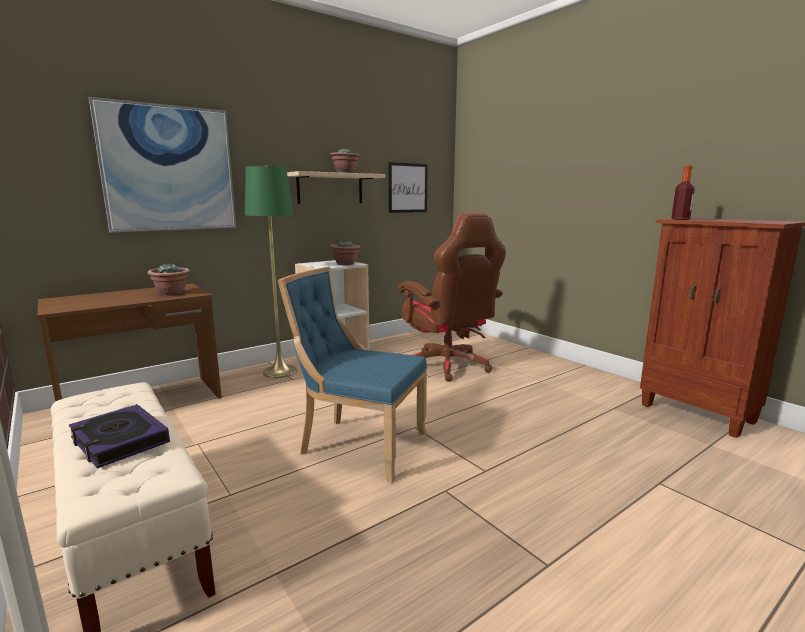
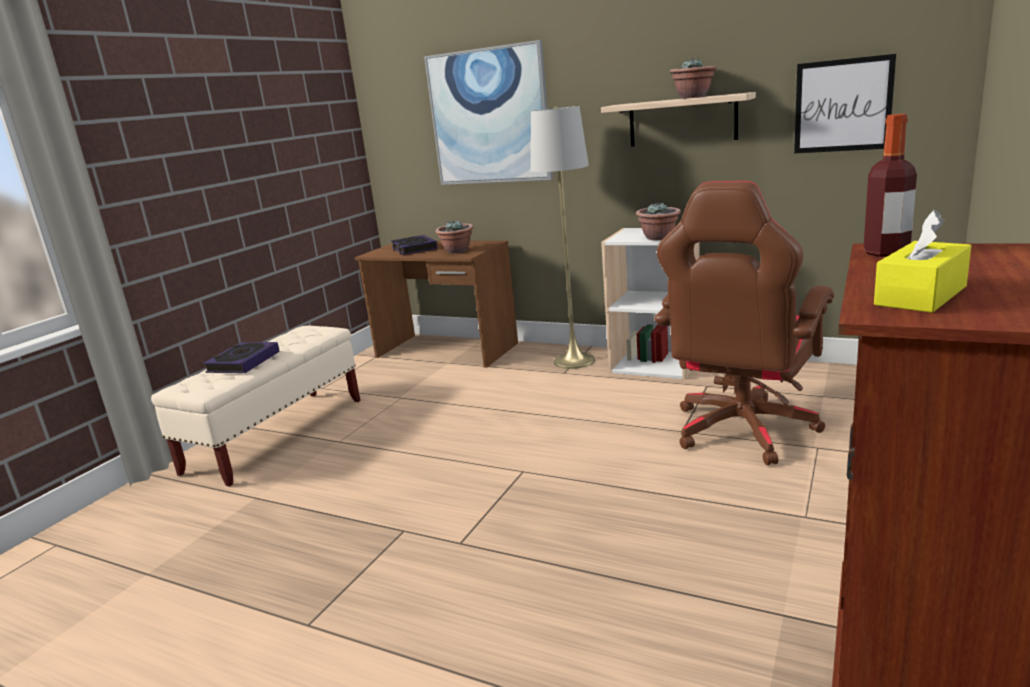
camera: 65 degrees right, 5 degrees up
(104, 299) = (414, 249): none -> book
(280, 371) = (574, 361): green floor lamp -> grey floor lamp
(358, 445) = (456, 457): blue chair -> none
(752, 221) = (920, 296): none -> yellow tissue box

